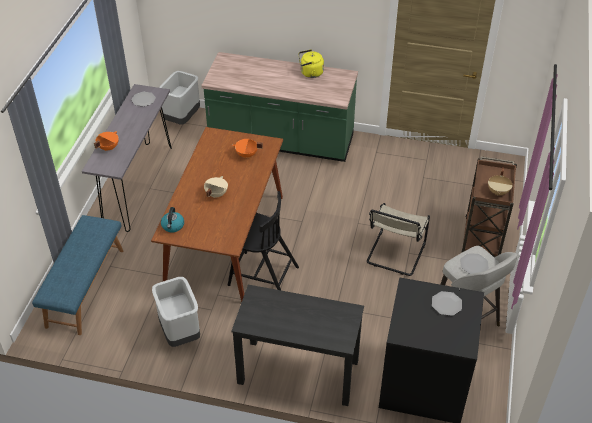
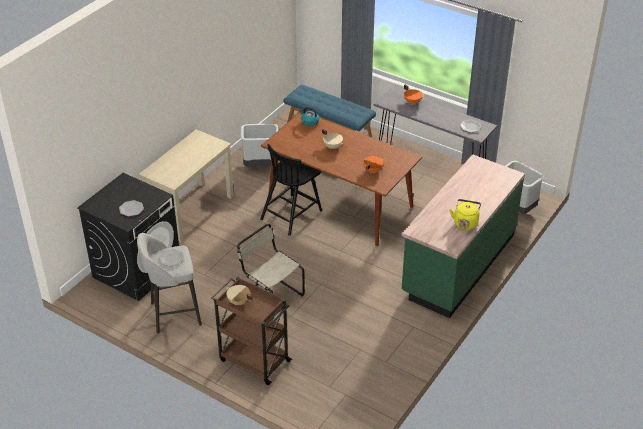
camera: 110 degrees right, 5 degrees down
(297, 371) = (191, 211): black desk -> beige desk

